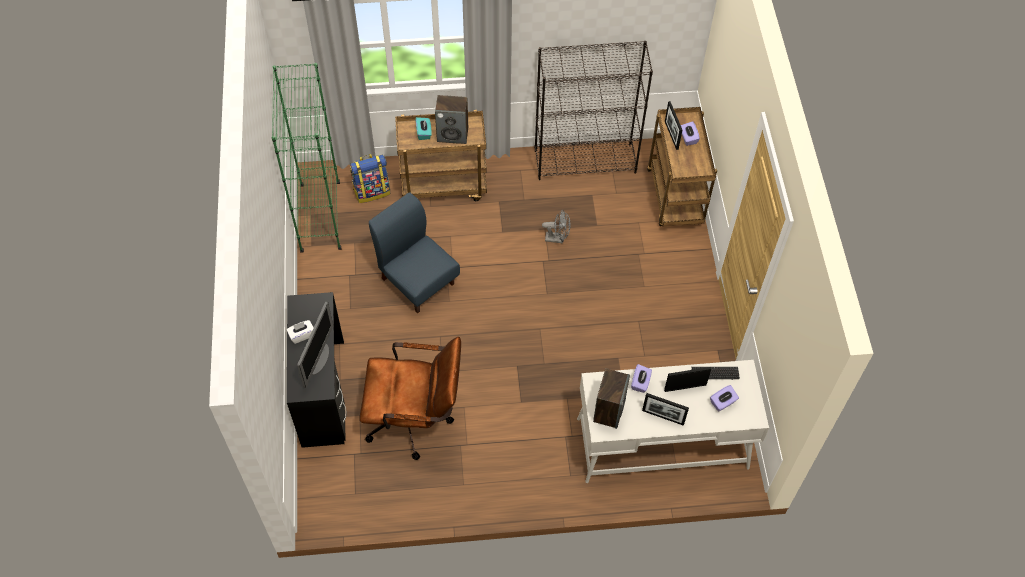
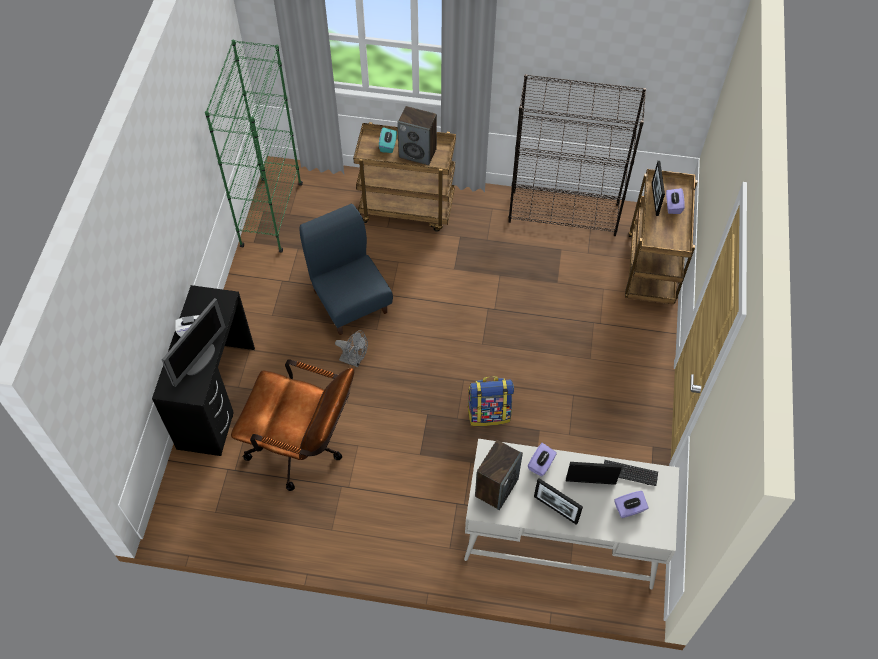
camera: 15 degrees right, 0 degrees up
(372, 191) = (332, 199): backpack -> backpack (489, 413)
(557, 238) = (510, 287): grey fan -> grey fan (354, 360)

